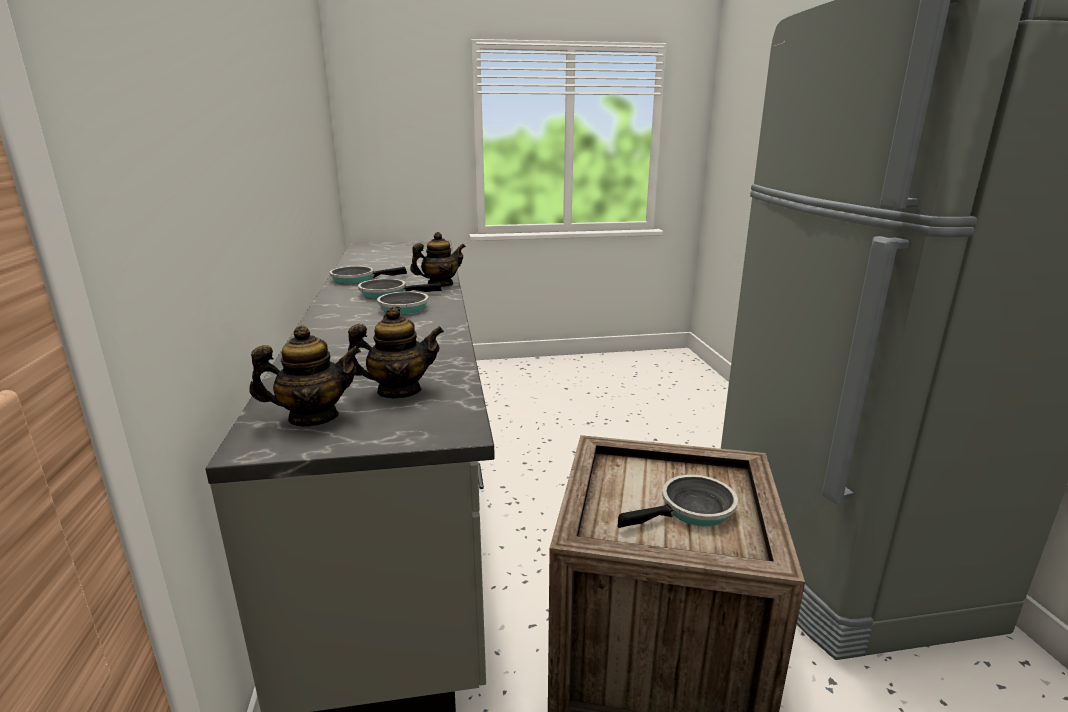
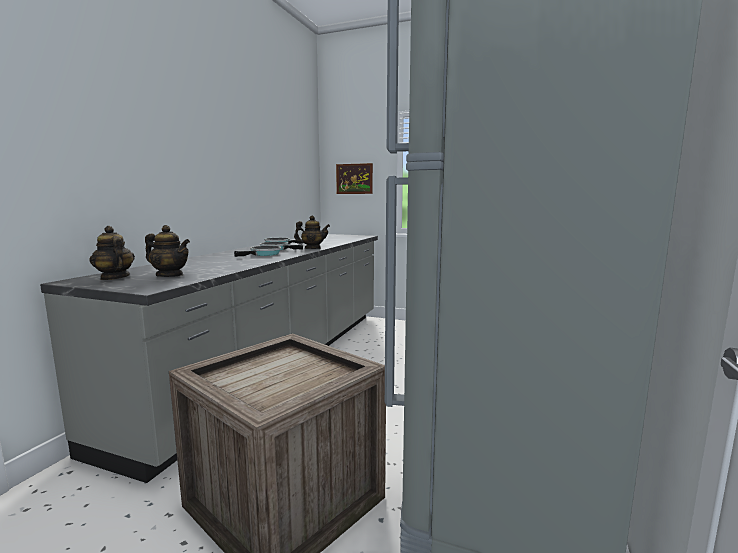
camera: 30 degrees right, 10 degrees down
(313, 417) = (114, 277): teapot -> teapot turned 150 degrees counterclockwise
(402, 148) = (354, 179): none -> picture
(692, 510) = (283, 381): frying pan -> none

